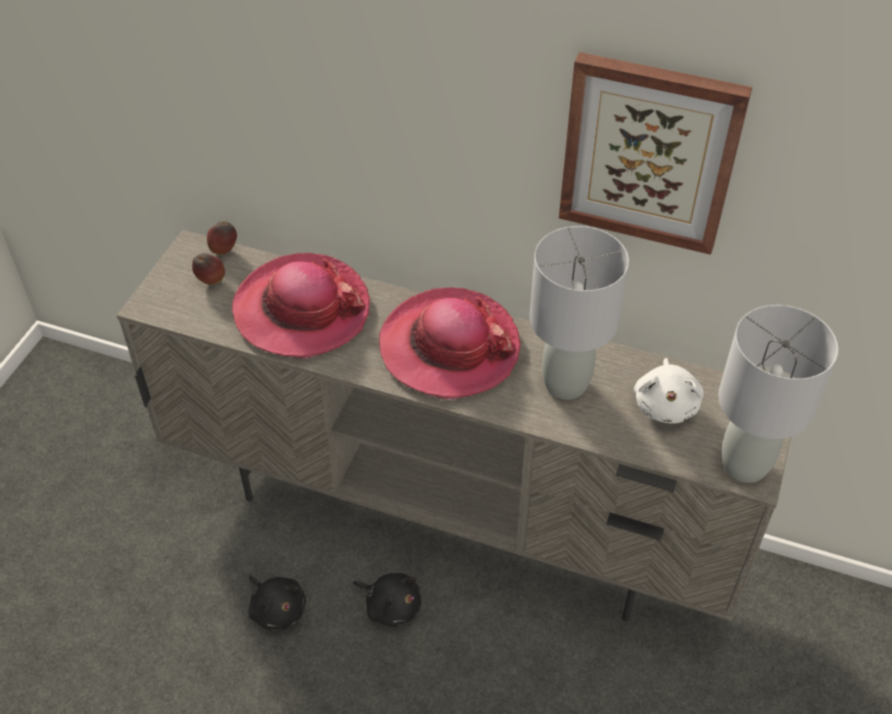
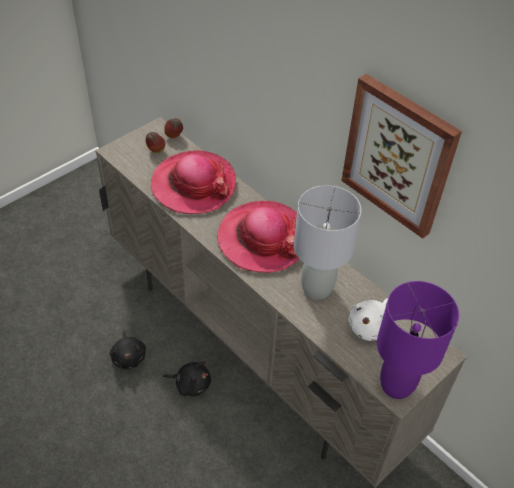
camera: 25 degrees right, 0 degrees up
(391, 606) = (191, 384): black plush toy -> black plush toy turned 45 degrees counterclockwise
(743, 465) = (395, 385): grey table lamp -> purple table lamp

